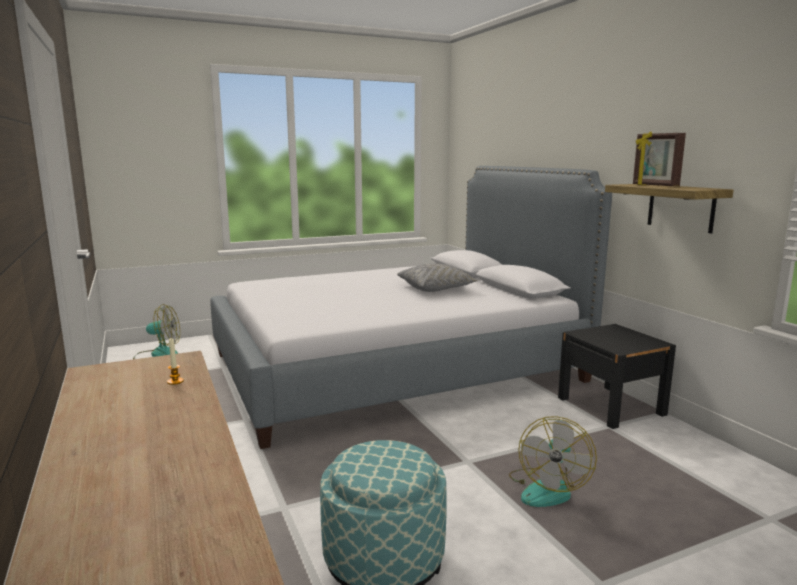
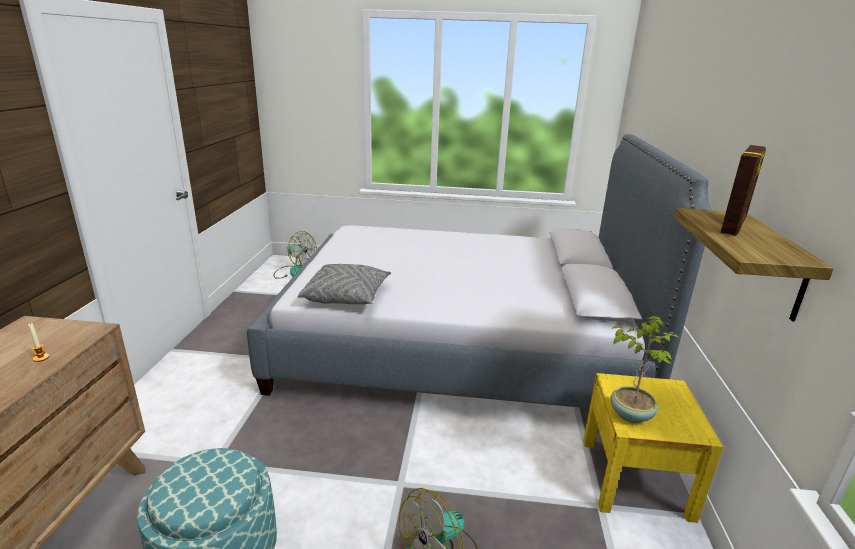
camera: 30 degrees right, 10 degrees up
(436, 288) = (503, 276): grey pillow -> grey pillow (347, 296)
(610, 406) = (635, 478): black nightstand -> yellow nightstand
(611, 344) = (631, 414): none -> potted plant
(654, 185) = (734, 226): picture frame -> picture frame turned 150 degrees counterclockwise

